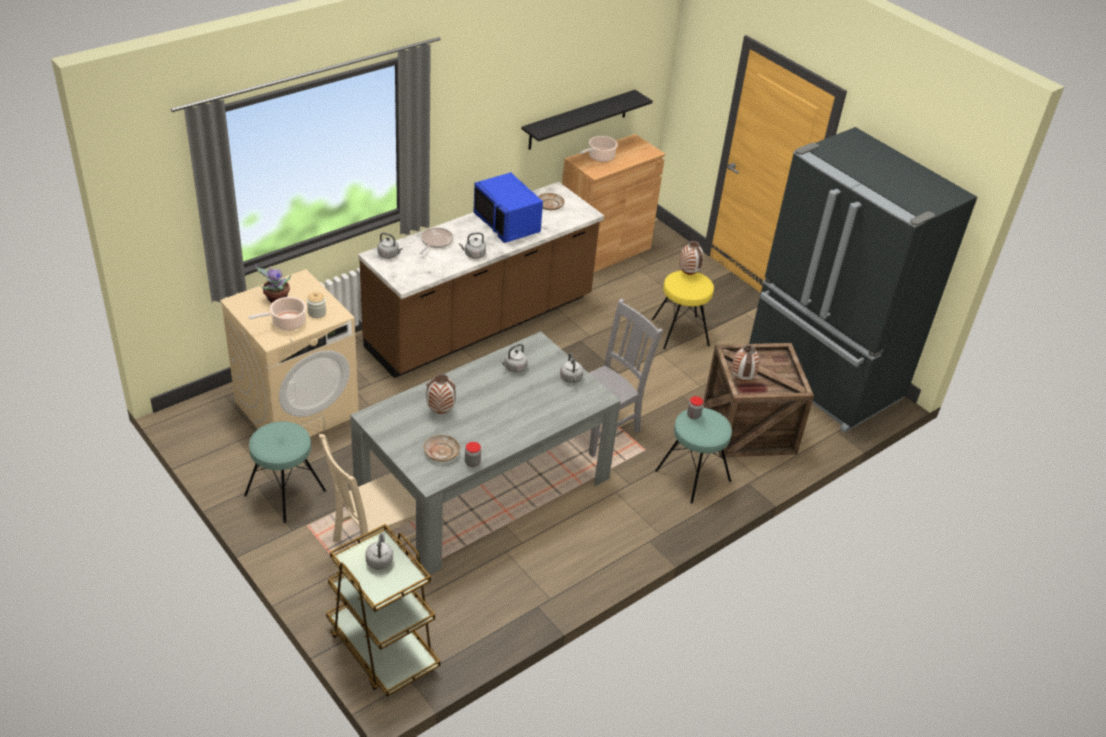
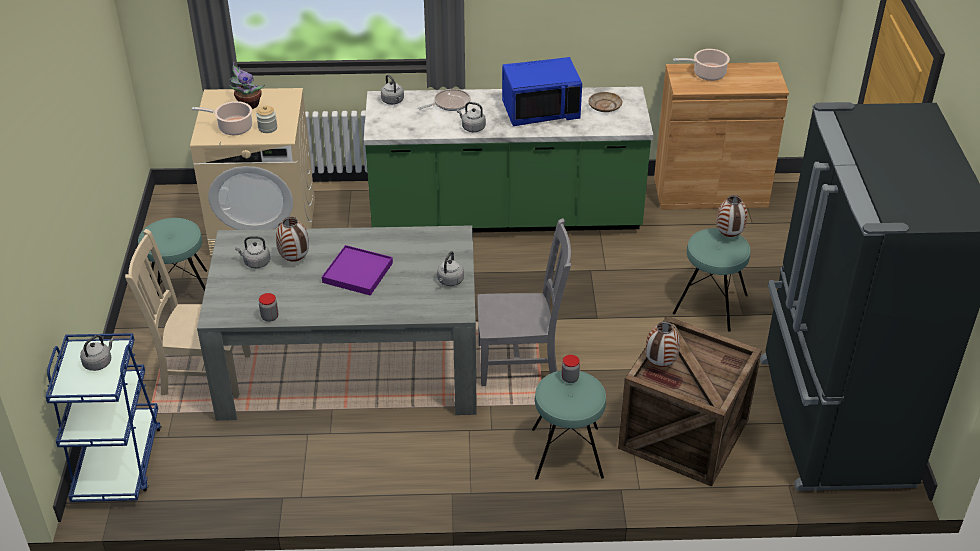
camera: 40 degrees right, 0 degrees up
(382, 648) = (118, 462): brown cart -> blue cart
(441, 452) = (254, 295): beige plate -> none
(481, 324) = (506, 217): brown counter -> green counter
(499, 401) = (357, 272): none -> purple tray
(508, 223) = (540, 110): blue microwave -> blue microwave turned 105 degrees counterclockwise
(514, 368) = (406, 249): grey kettle -> grey kettle (255, 262)
(578, 120) = (689, 23): black shelf -> none
(680, 332) = (710, 304): yellow stool -> turquoise stool

